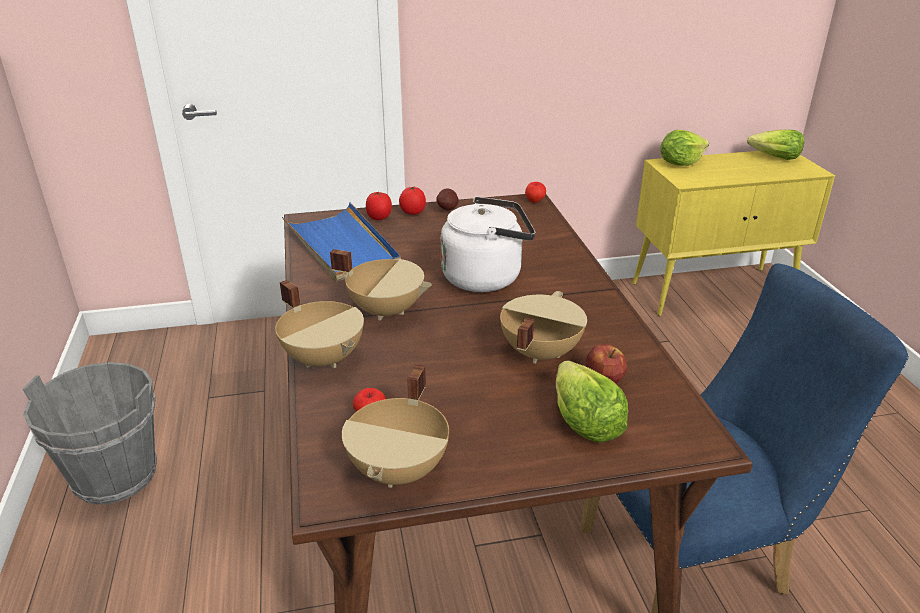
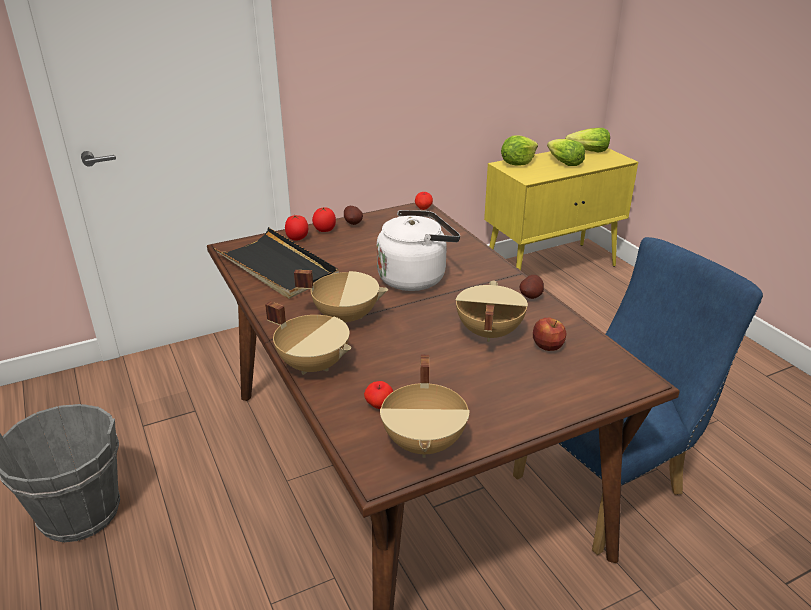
camera: 15 degrees left, 0 degrees up
(342, 246) = (277, 267): blue tray -> black tray
(584, 421) = (547, 380): lettuce -> lettuce (563, 163)
(613, 318) = (531, 297): none -> potato

